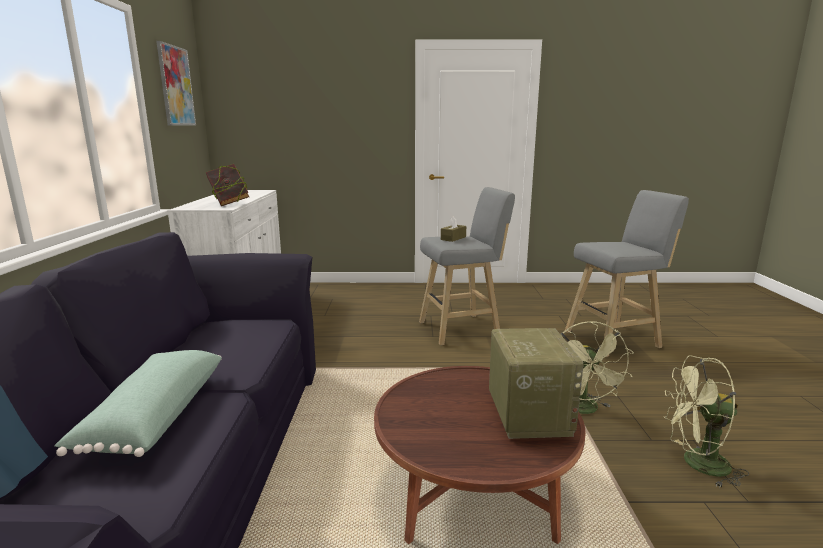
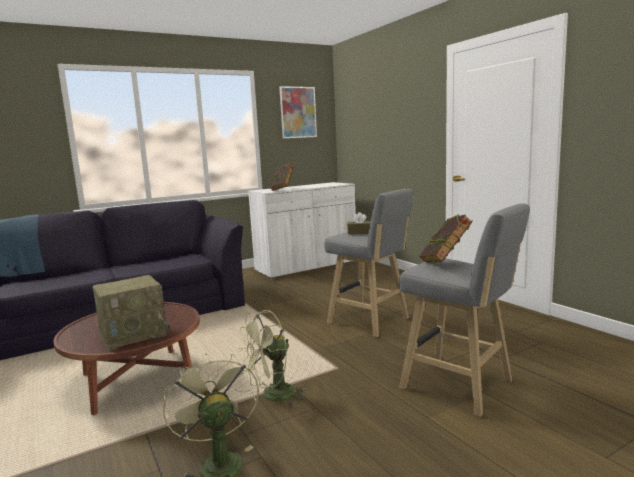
camera: 60 degrees right, 5 degrees down
(153, 416) = (85, 274): green pillow -> none
(612, 244) = (445, 263): none -> book

